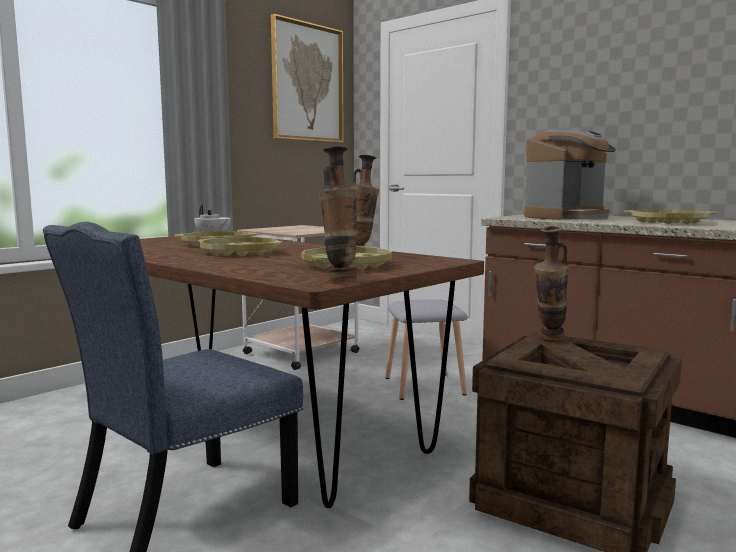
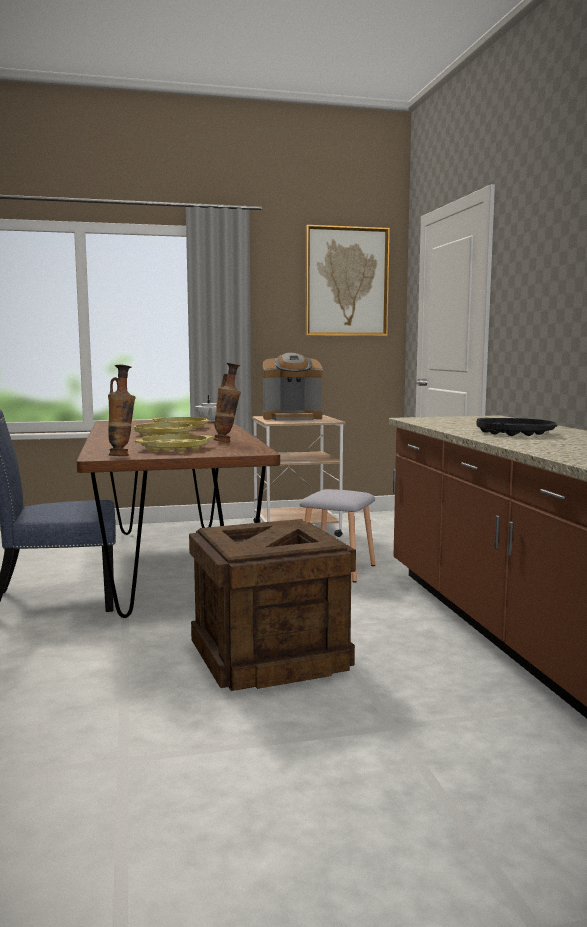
camera: 35 degrees right, 0 degrees up
(549, 341) = (285, 525): vase -> none
(566, 217) = (470, 421): coffee machine -> coffee machine (292, 418)
(668, 222) = (514, 433): yellow tray -> black tray

